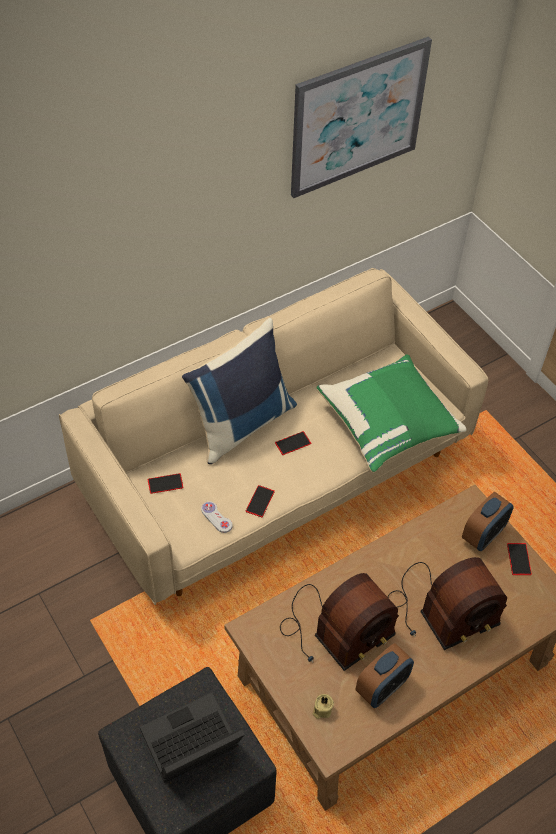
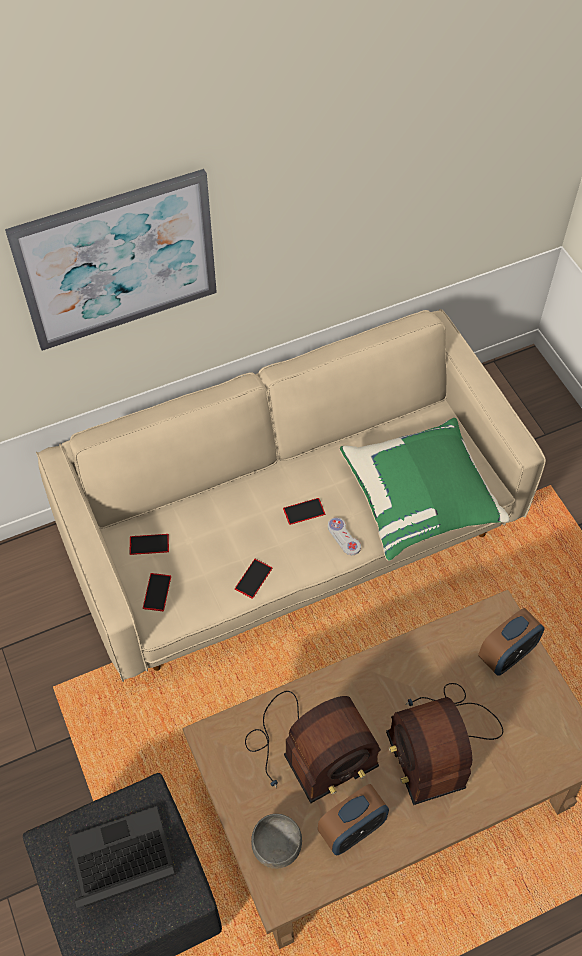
camera: 10 degrees right, 5 degrees up
(216, 518) = (200, 593): white game controller -> white game controller (344, 537)
(241, 423) = (248, 480): blue pillow -> none
(321, 709) = (276, 847): beige candle -> grey bowl
(357, 117) = (412, 133): picture -> picture (118, 261)
(440, 609) = (438, 742): radio -> radio turned 90 degrees clockwise
(519, 559) = (544, 690): phone -> phone (157, 592)

